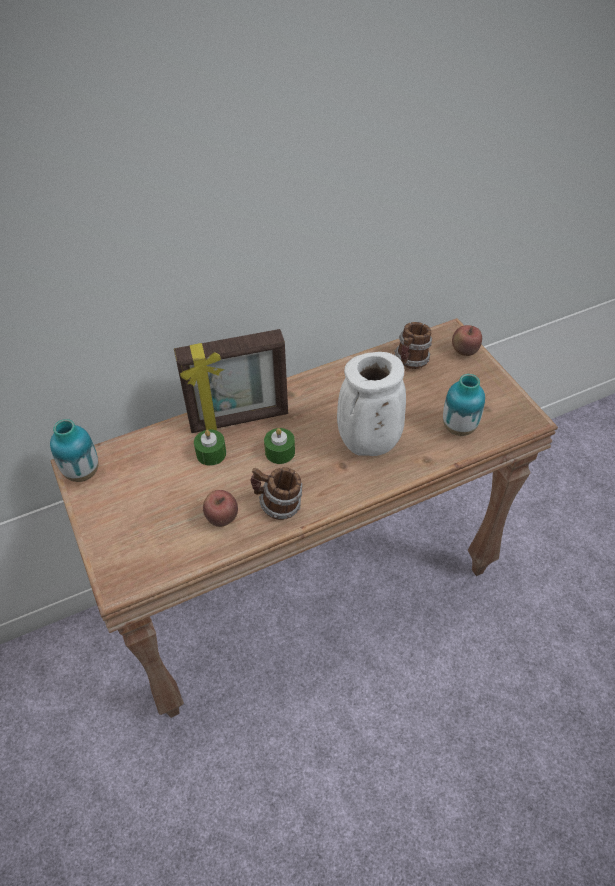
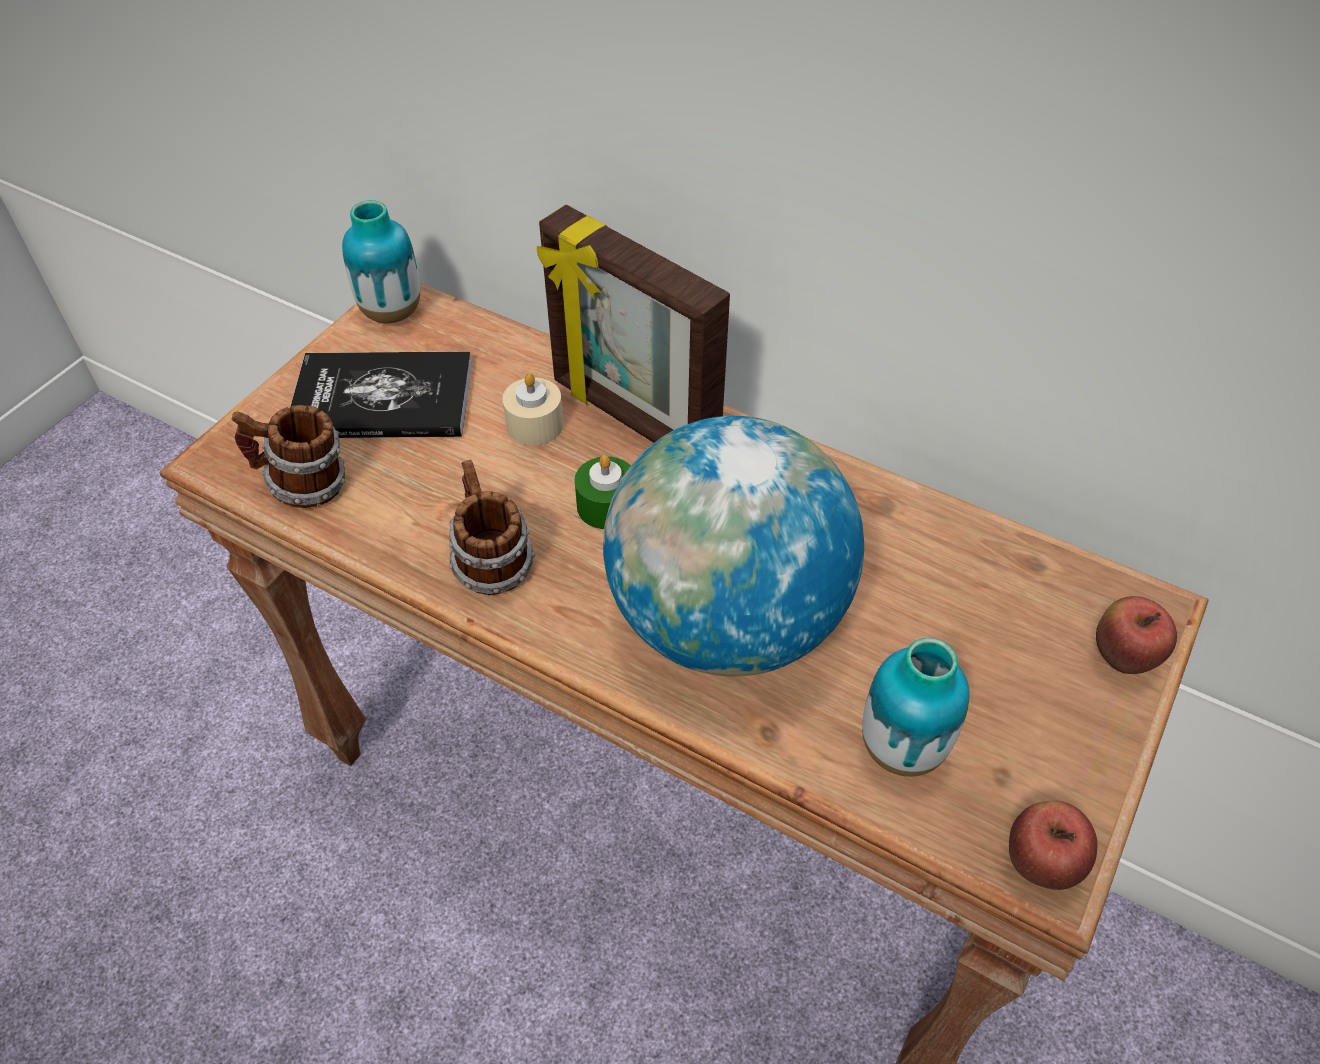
camera: 55 degrees right, 0 degrees up
(140, 501) = (382, 398): none -> book
(211, 453) = (535, 424): green candle -> beige candle
(222, 519) = (415, 508): apple -> apple (1040, 864)
(368, 445) = (725, 620): white vase -> globe
(411, 362) = (998, 582): mug -> mug (304, 486)

